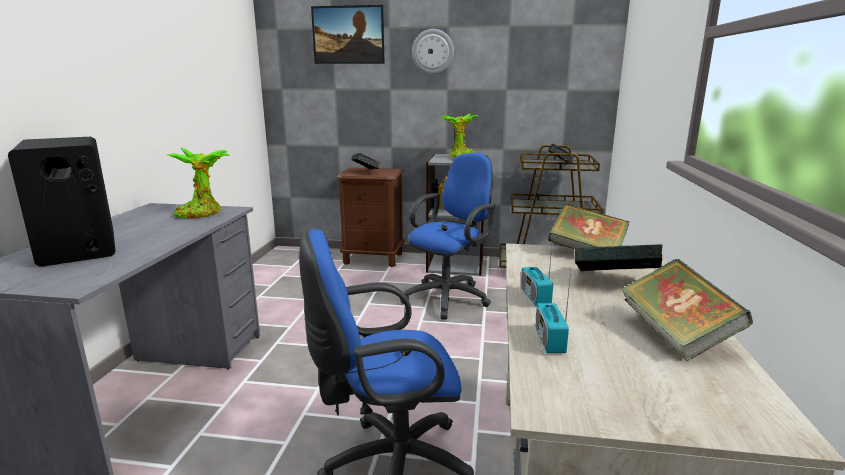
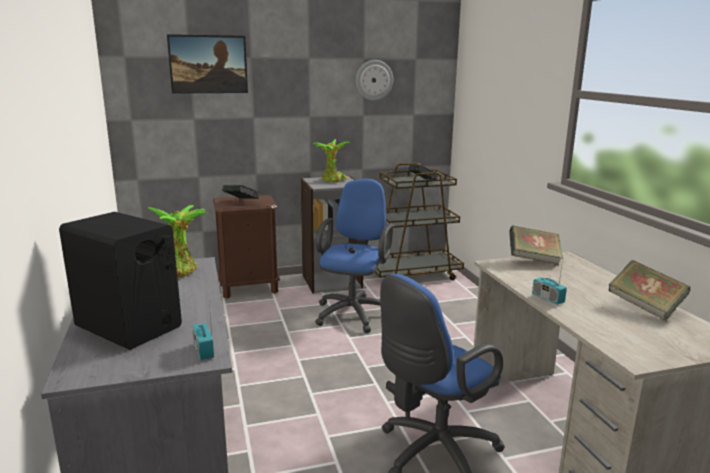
camera: 25 degrees left, 0 degrees up
(433, 51) = (295, 81): wall clock -> wall clock (374, 80)
(549, 340) = (591, 324): radio -> radio (203, 350)
(614, 282) = (576, 279): book -> none

